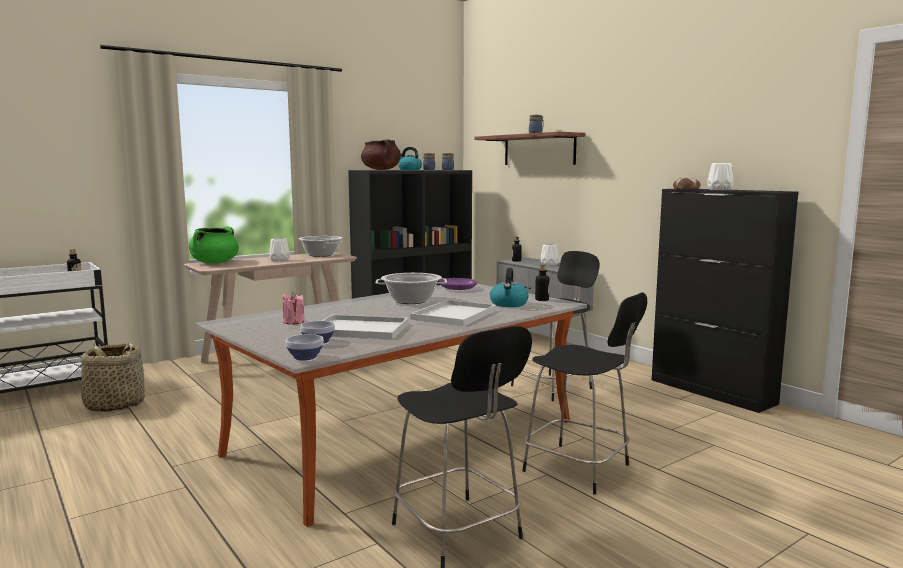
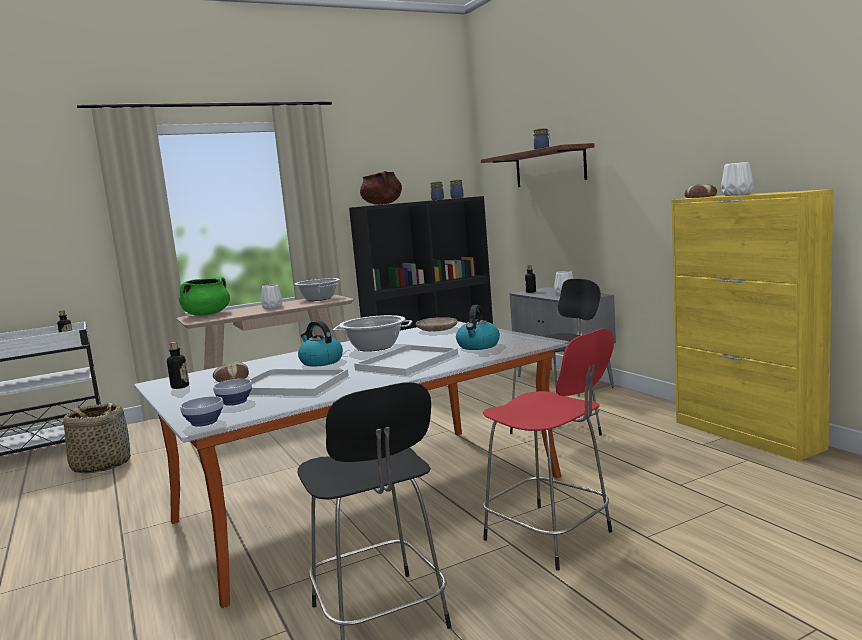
camera: 10 degrees right, 0 degrees up
(294, 322) = (231, 379): pink candle -> bread
(409, 170) = (415, 201): kettle -> kettle (320, 362)
(458, 288) = (437, 329): purple plate -> beige plate
(542, 300) = (520, 338): bottle -> bottle (180, 386)
(580, 469) = (551, 537): black stool -> red stool
(712, 392) = (747, 435): black cabinet -> yellow cabinet

